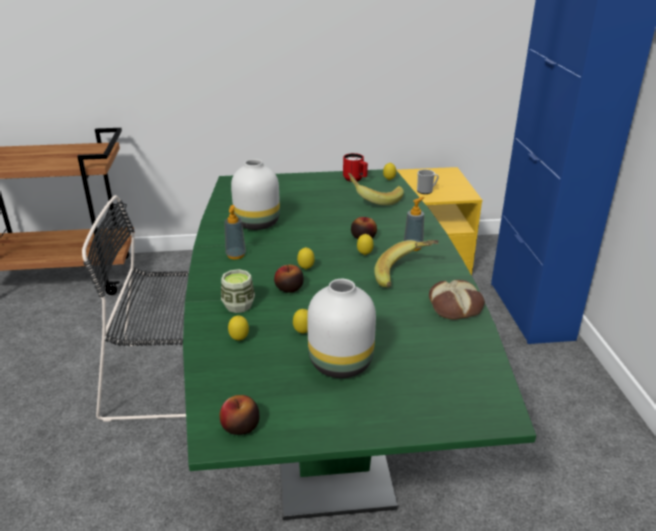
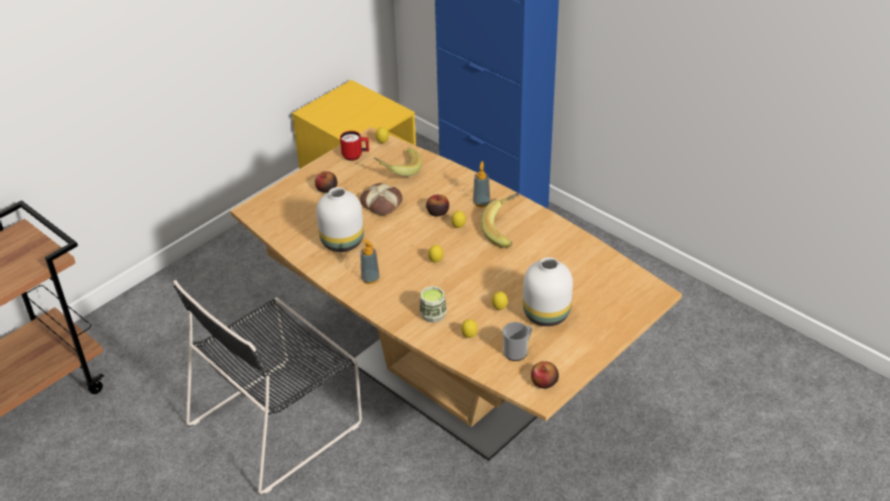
camera: 40 degrees left, 10 degrees up
(289, 288) = (446, 283): apple -> apple (326, 189)
(327, 430) = (448, 385): green dining table -> brown dining table
(426, 191) = (358, 124): mug -> mug (517, 351)
(455, 305) = (561, 236): bread -> bread (382, 203)

